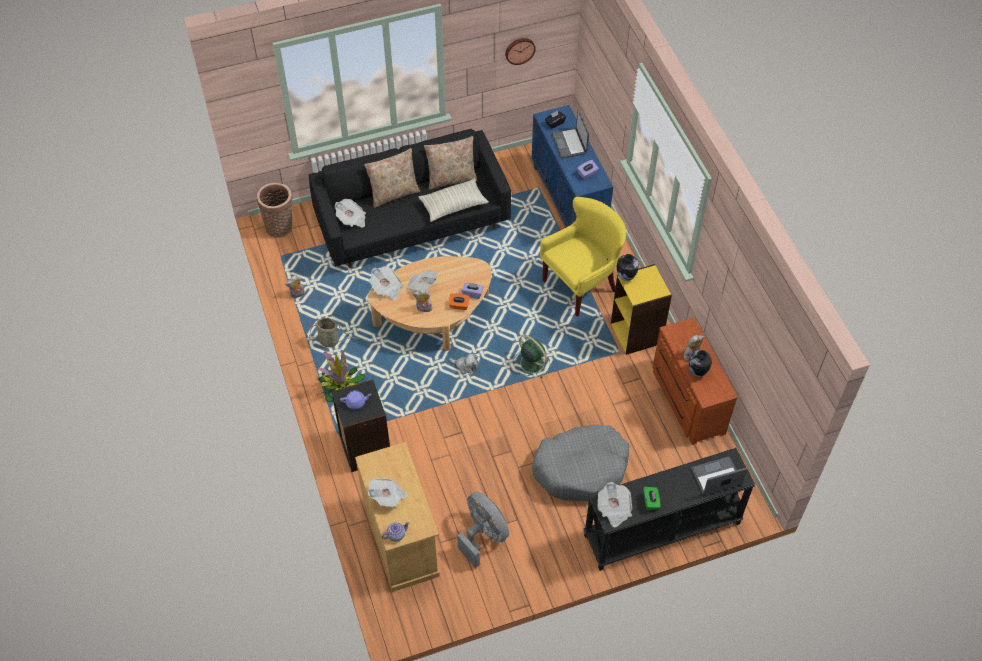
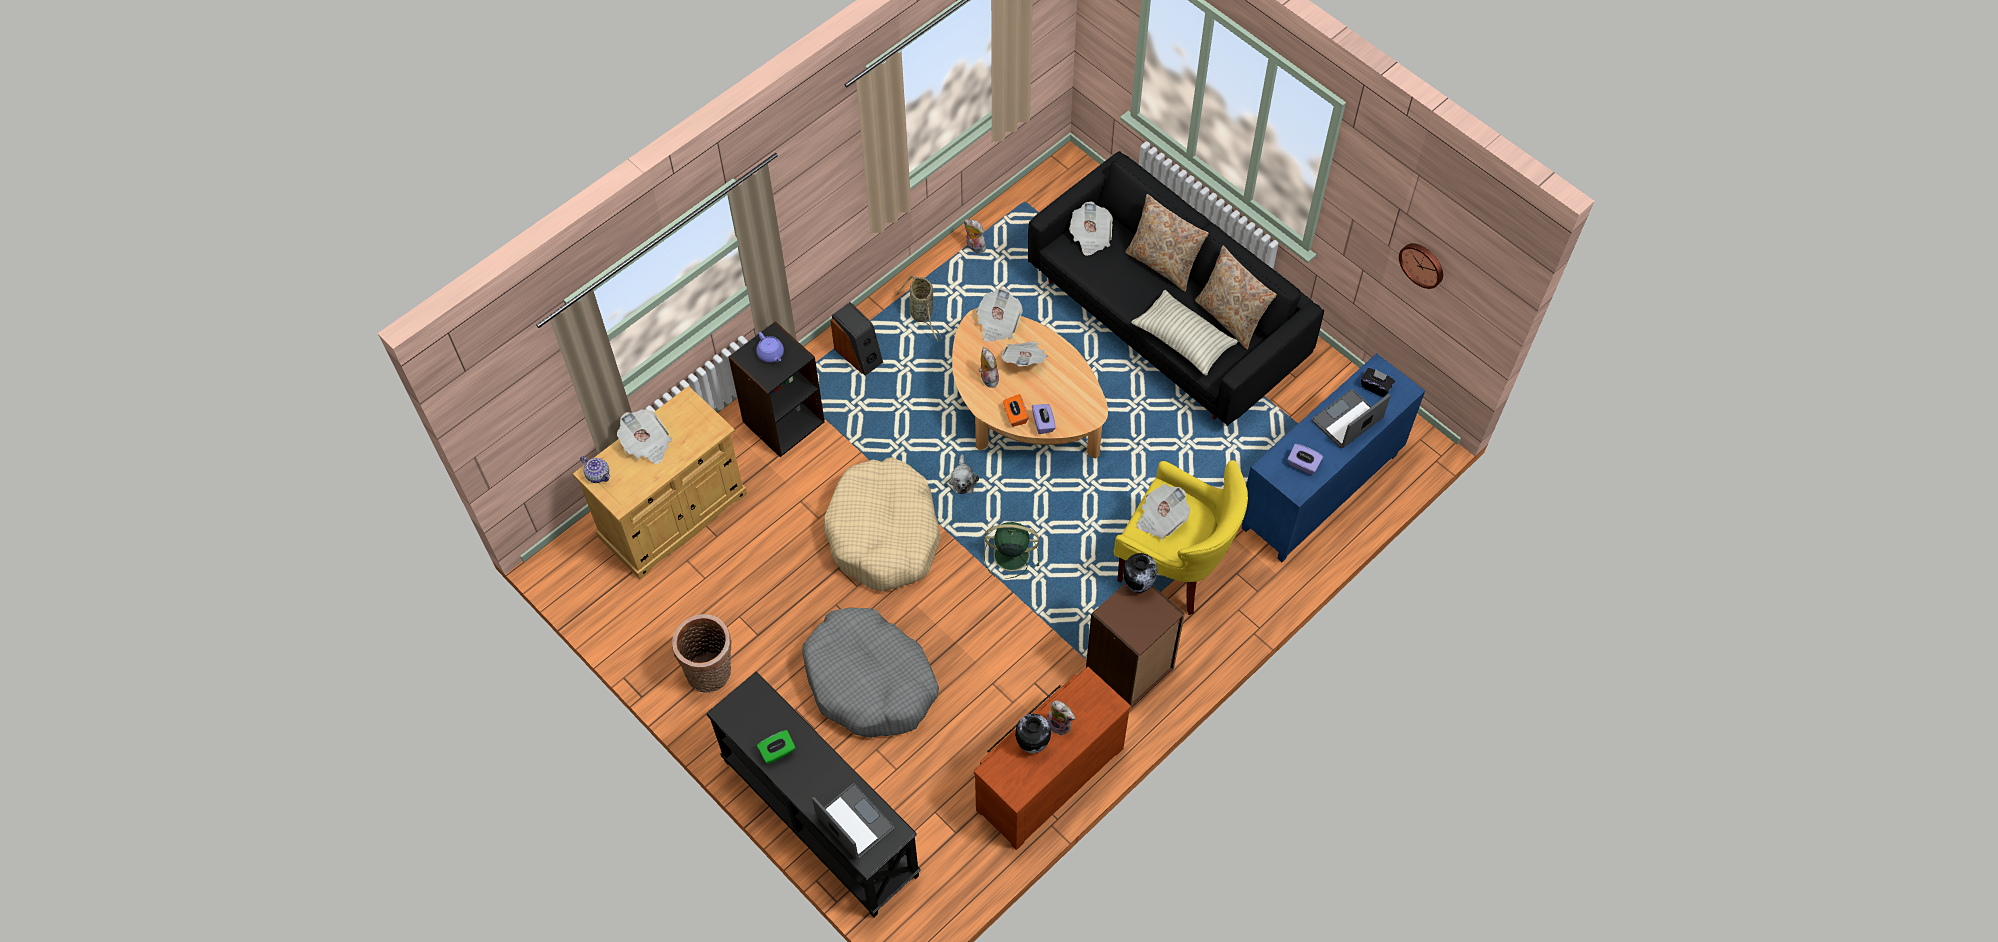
camera: 65 degrees right, 5 degrees up
(280, 226) = (1071, 179): basket -> basket (711, 673)
(339, 387) = (859, 355): potted plant -> speaker
(481, 422) = (884, 534): none -> beige dog bed
(483, 535) = (717, 604): grey fan -> none
(531, 362) = (1009, 555): green fan -> green fan turned 105 degrees counterclockwise
(614, 509) = (746, 710): newspaper -> newspaper (1161, 518)
(637, 333) = (1130, 669): yellow bookcase -> brown bookcase

